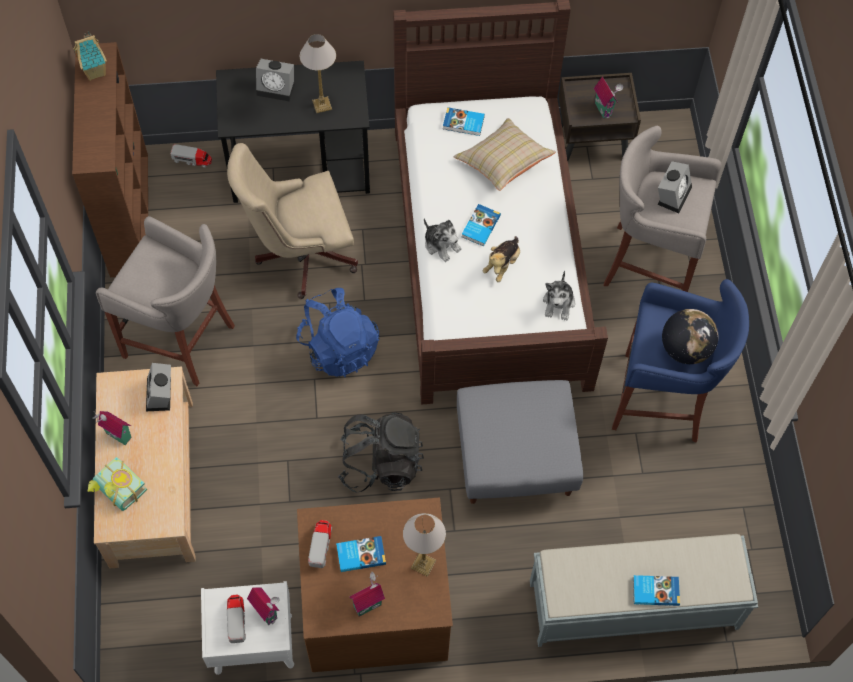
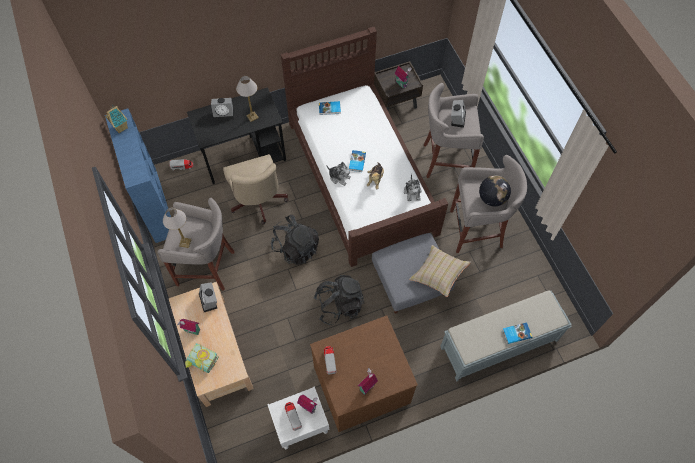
camera: 15 degrees left, 0 degrees up
(129, 213) = (155, 205): brown bookcase -> blue bookcase
(300, 254) = (258, 203): beige office chair -> beige office chair turned 75 degrees counterclockwise
(339, 347) = (296, 248): blue backpack -> black backpack
(360, 554) = (353, 359): book -> none
(424, 564) = (390, 354): table lamp -> table lamp (185, 242)
(503, 163) = (358, 125): beige pillow -> beige pillow (438, 274)
(663, 400) = (477, 230): blue stool -> grey stool

